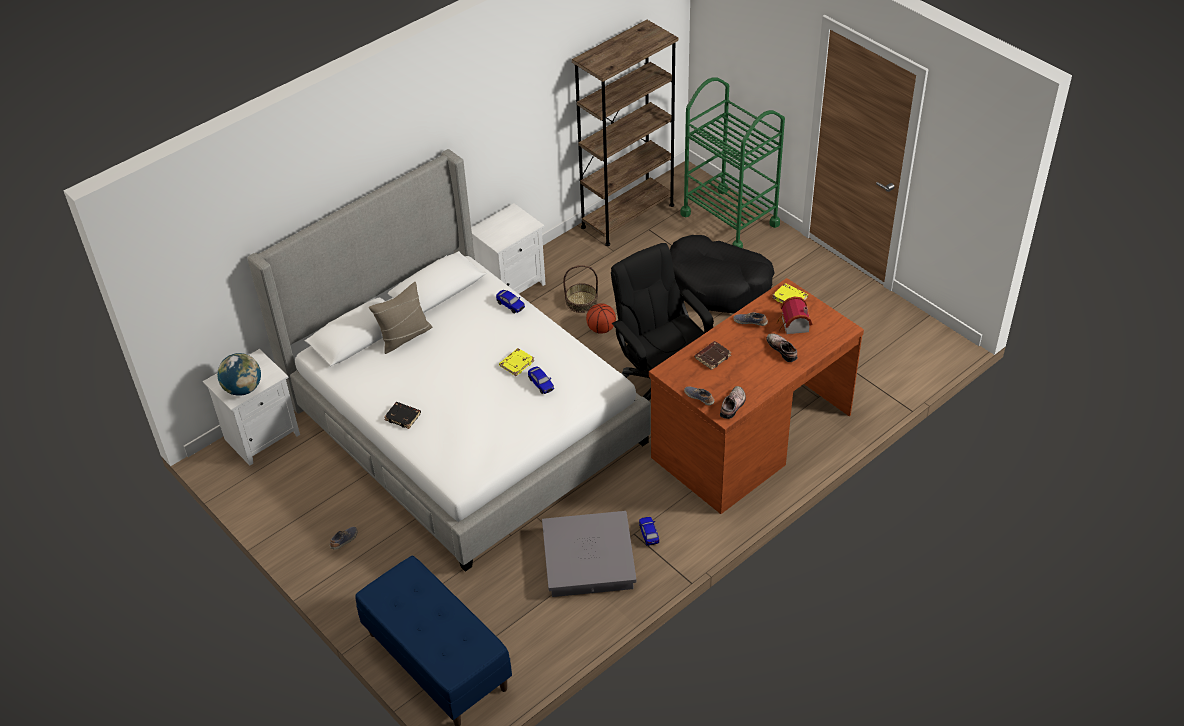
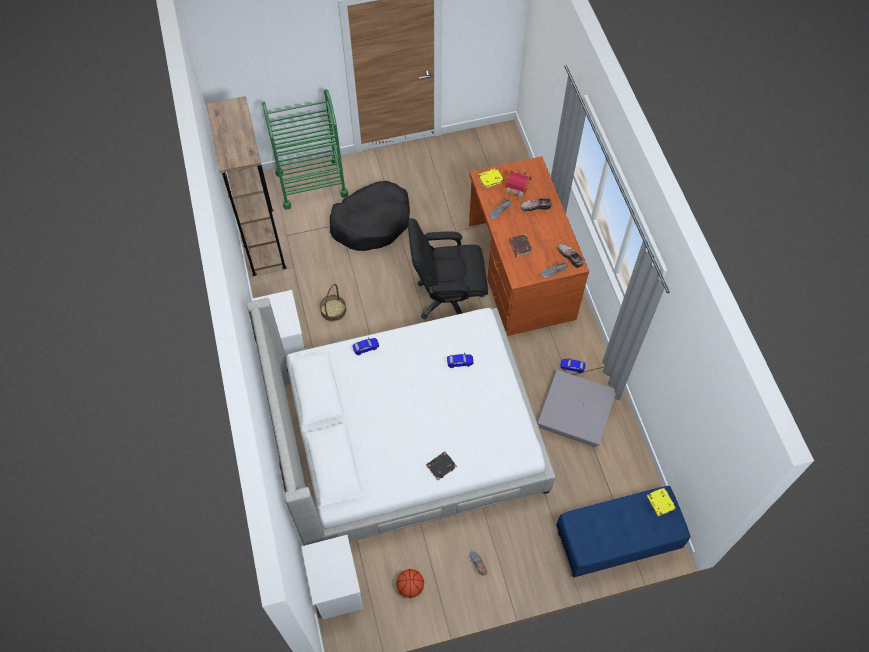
camera: 65 degrees left, 15 degrees up
(243, 388) = (341, 574): globe -> none
(404, 336) = (354, 433): beige pillow -> none
(516, 363) = (429, 369): yellow book -> yellow book (660, 502)
(601, 329) = (369, 310): basketball -> basketball (410, 586)

